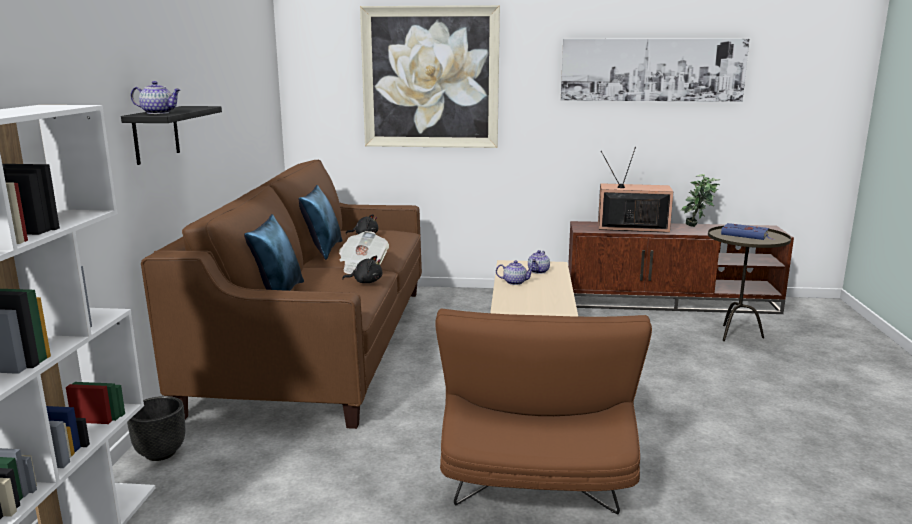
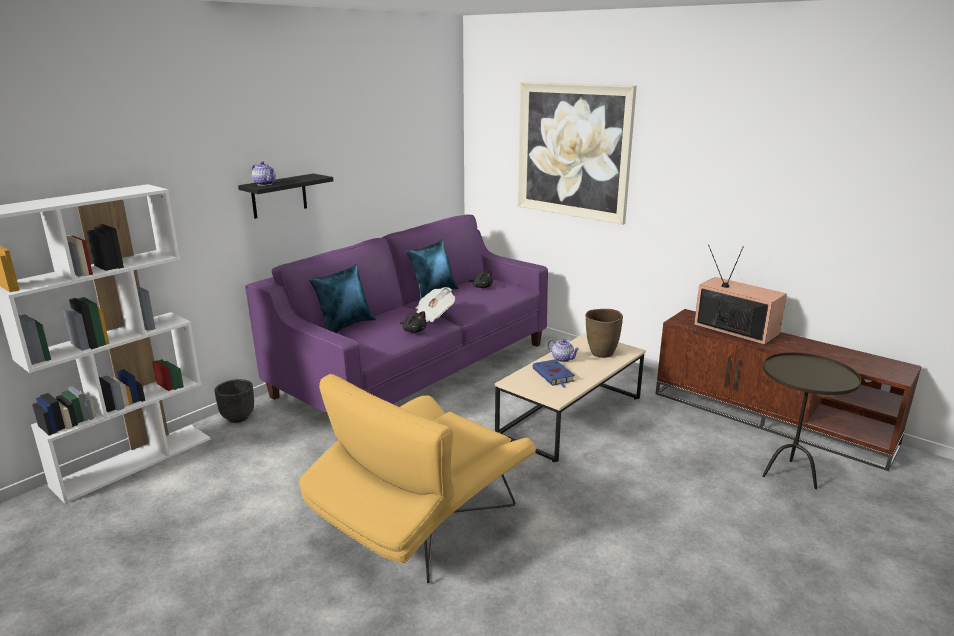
camera: 35 degrees right, 5 degrees up
(321, 345) = (415, 370): brown sofa -> purple sofa
(534, 471) = (420, 524): brown armchair -> yellow armchair
(539, 271) = (601, 353): teapot -> brown vase
(652, 70) = (786, 163): picture -> none
(697, 227) = (811, 345): potted plant -> none
(746, 235) = (811, 370): blue book -> blue book (554, 376)

